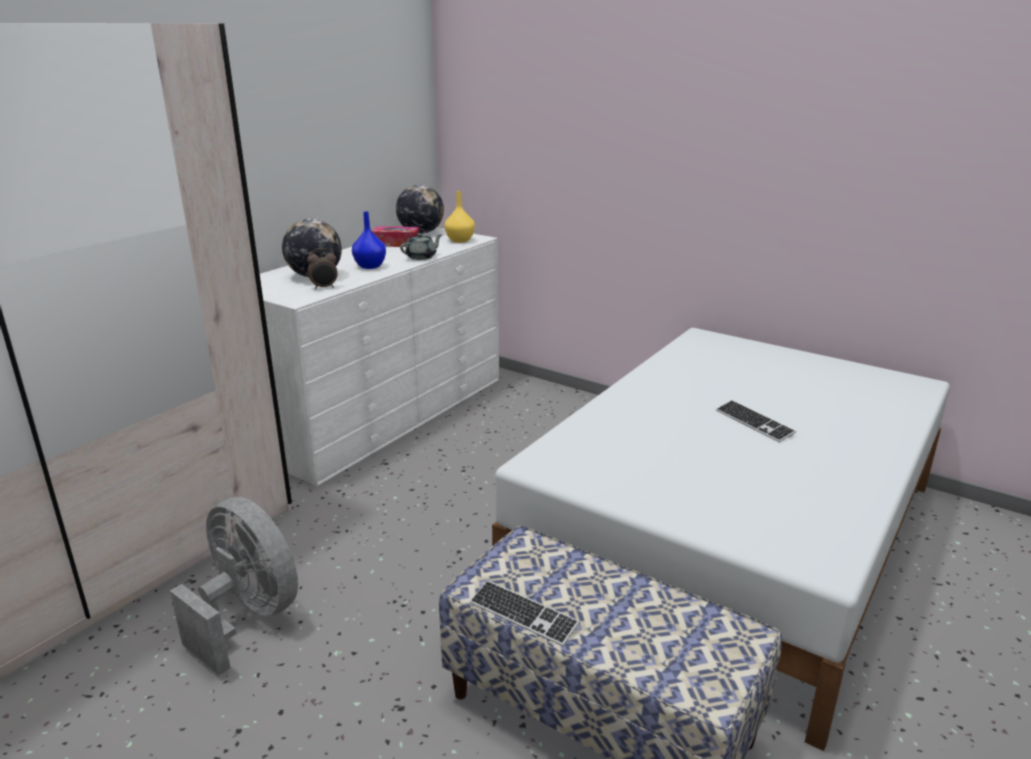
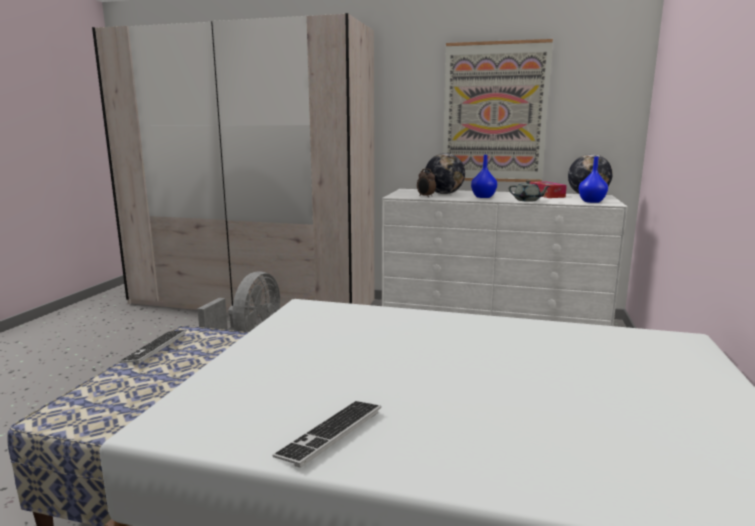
camera: 70 degrees right, 10 degrees down
(310, 149) = (494, 113): none -> picture
(460, 240) = (591, 202): yellow vase -> blue vase
(754, 423) = (462, 380): keyboard -> keyboard (330, 433)

